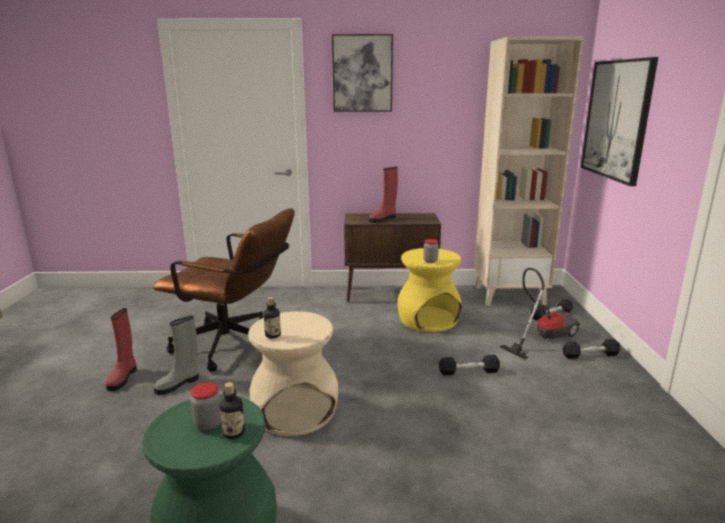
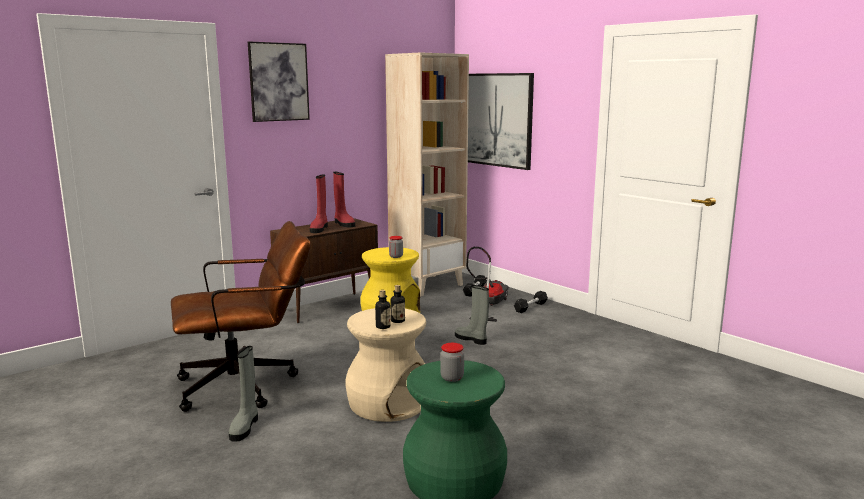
camera: 40 degrees left, 5 degrees down
(123, 378) = (170, 445): red boot -> red boot (343, 224)
(234, 433) = (479, 374): bottle -> bottle (397, 321)
(469, 371) = (471, 339): black dumbbell -> grey boot

